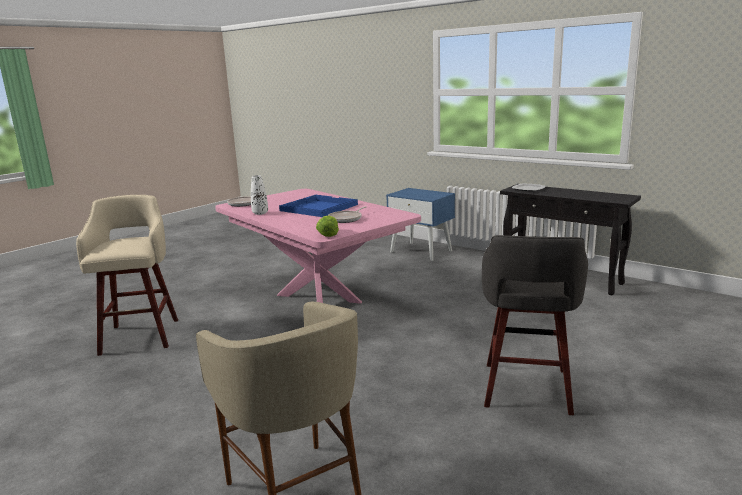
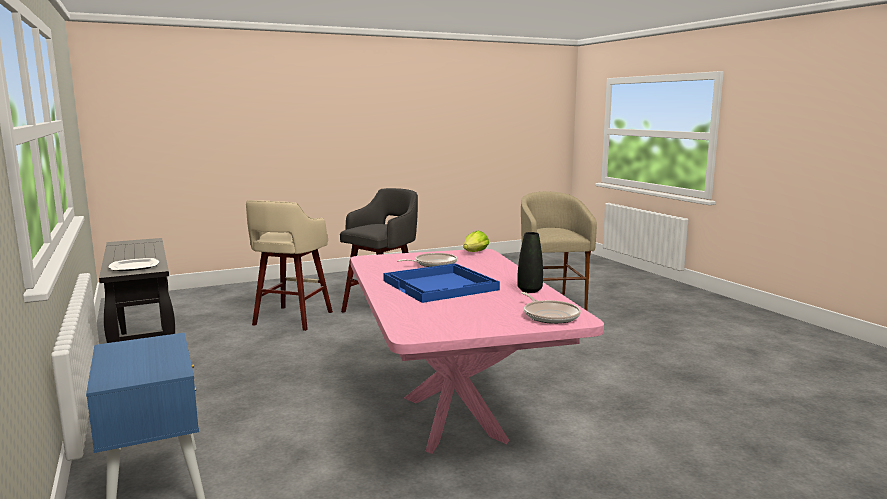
camera: 155 degrees left, 5 degrees down
(141, 335) = (706, 420): beige stool -> beige stool (291, 319)
(260, 213) = (529, 290): white vase -> black vase

